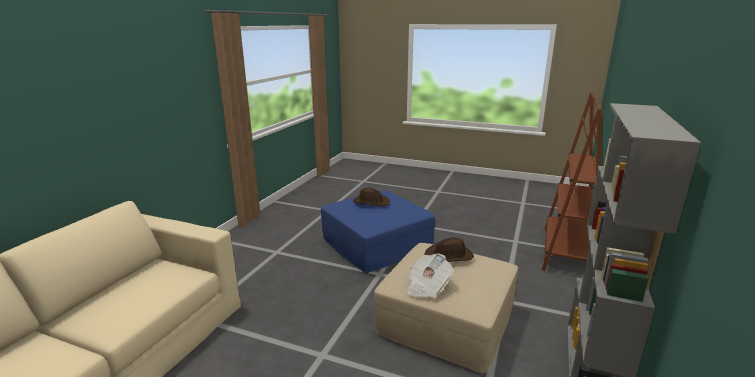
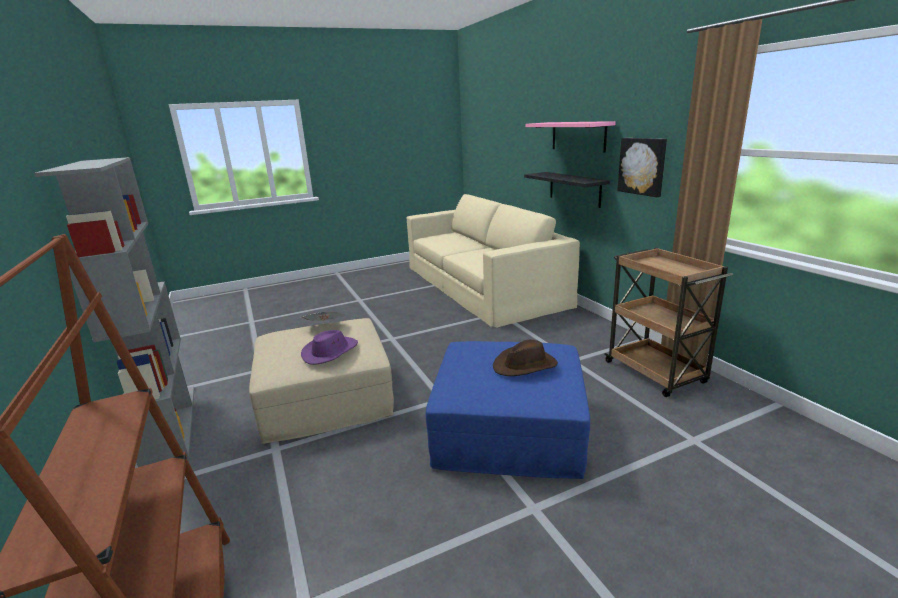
camera: 135 degrees right, 0 degrees up
(93, 104) = (578, 136): none -> pink shelf
(105, 165) = (574, 189): none -> black shelf
(179, 113) = (642, 166): none -> picture
(269, 227) = (656, 373): none -> brown cart
(449, 256) = (330, 352): brown hat -> purple hat

